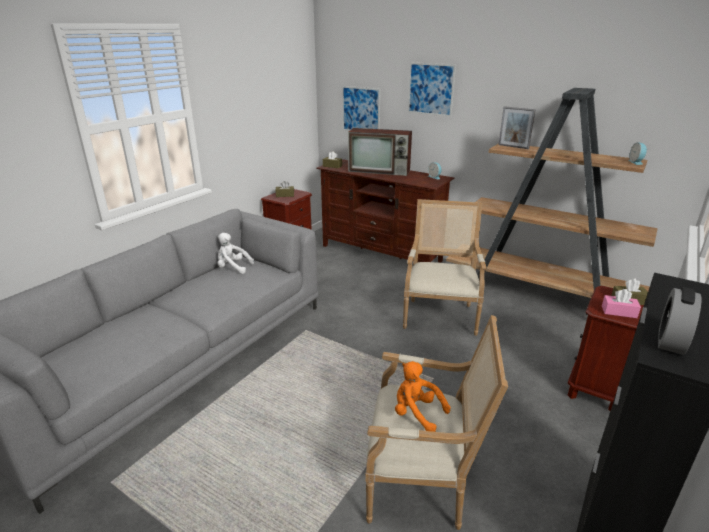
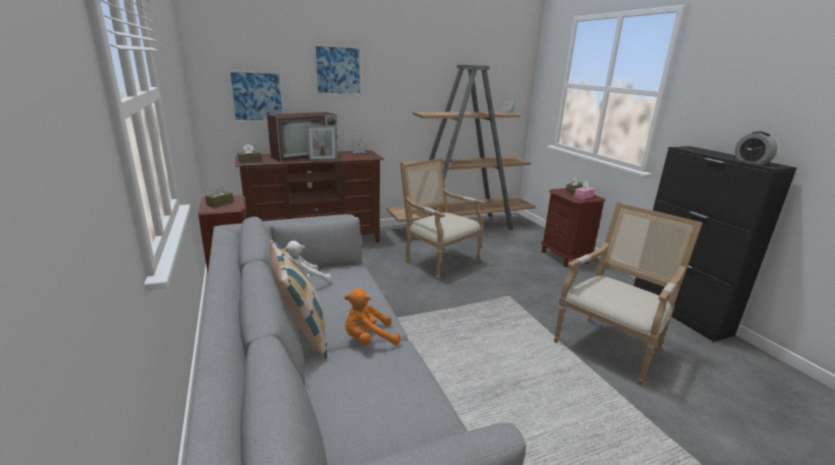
camera: 55 degrees left, 5 degrees down
(172, 293) = (301, 335): none -> pillow
(416, 413) = (614, 291): orange plush toy -> orange plush toy (368, 339)
(513, 147) = (430, 113): picture frame -> picture frame (323, 160)

